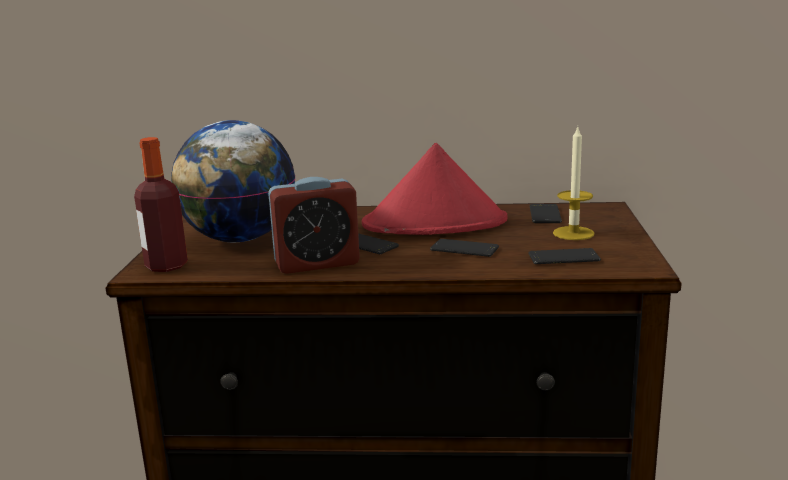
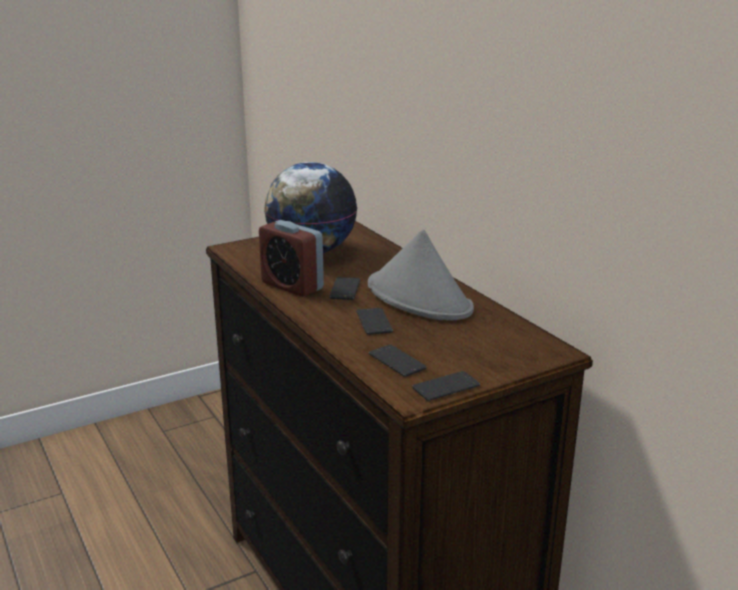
camera: 55 degrees right, 5 degrees up
(166, 266) = (244, 250): bottle -> none
(435, 223) = (419, 298): red hat -> grey hat
(545, 214) = (498, 331): phone -> phone (446, 387)
(573, 233) = (462, 352): candle -> none

